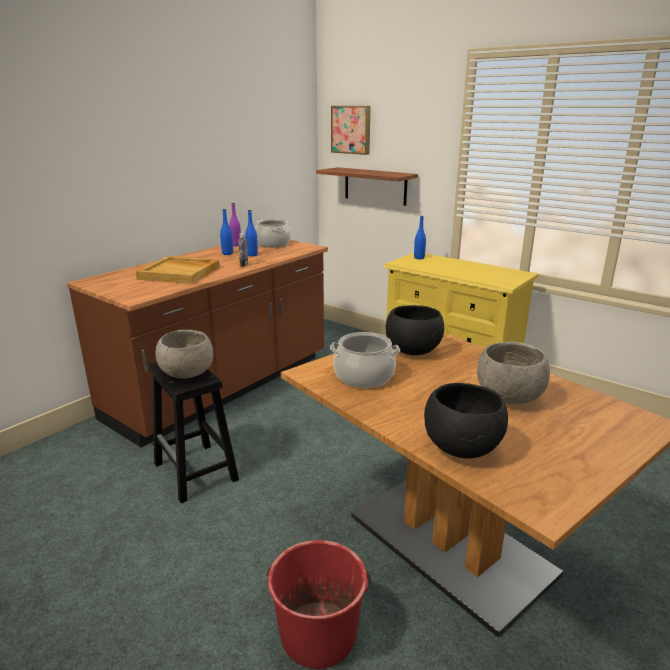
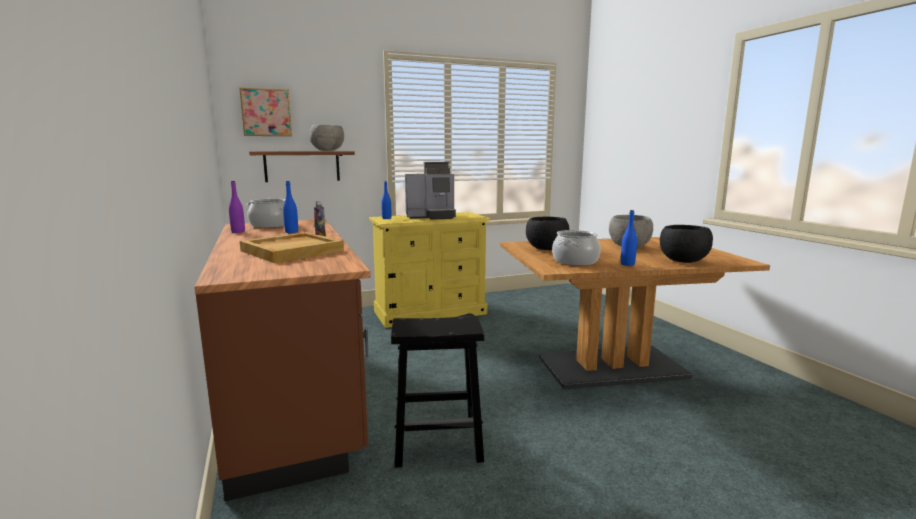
camera: 60 degrees left, 10 degrees down
(187, 374) = (445, 324): grey bowl -> grey bowl (327, 151)
(227, 253) = (263, 236): blue bottle -> blue bottle (627, 264)
(318, 633) = (675, 431): red bucket -> none
(464, 268) = (431, 216): none -> coffee machine

